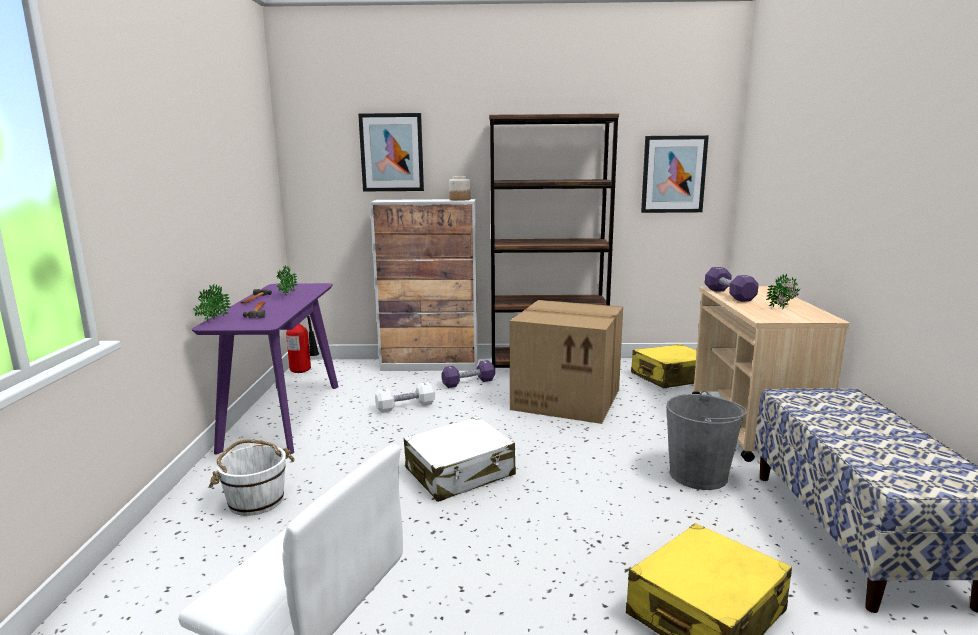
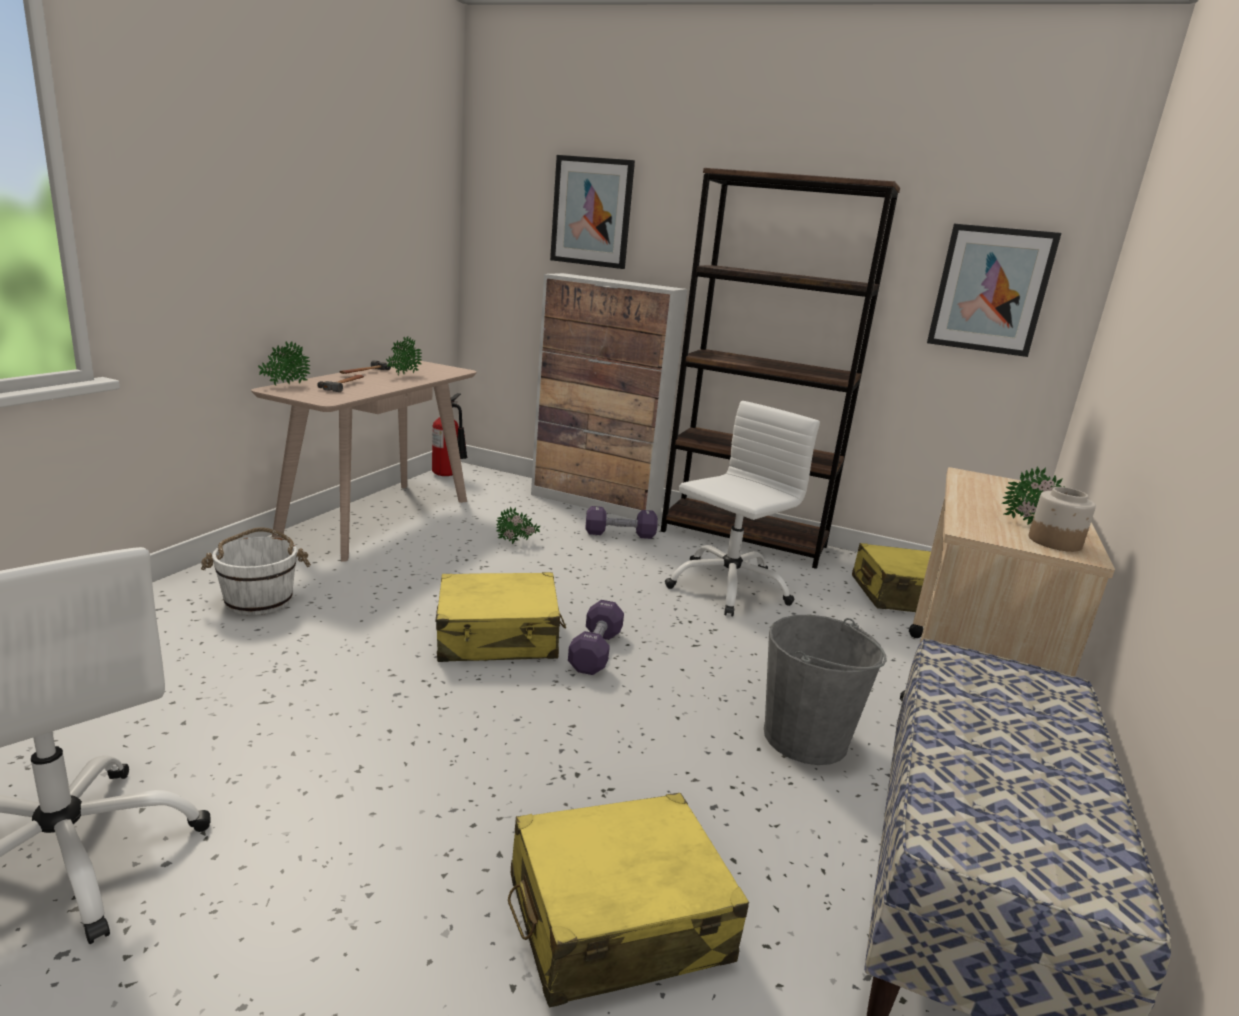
camera: 20 degrees right, 5 degrees up
(283, 415) = (377, 518): purple console table -> beige console table
(405, 406) = (517, 543): white dumbbell -> potted plant
(459, 199) = (660, 286): jar -> jar (1054, 542)
(460, 473) = (498, 637): white suitcase -> yellow suitcase
(568, 399) = (728, 586): cardboard box -> white office chair
(729, 295) = (974, 487): purple dumbbell -> purple dumbbell (595, 651)

